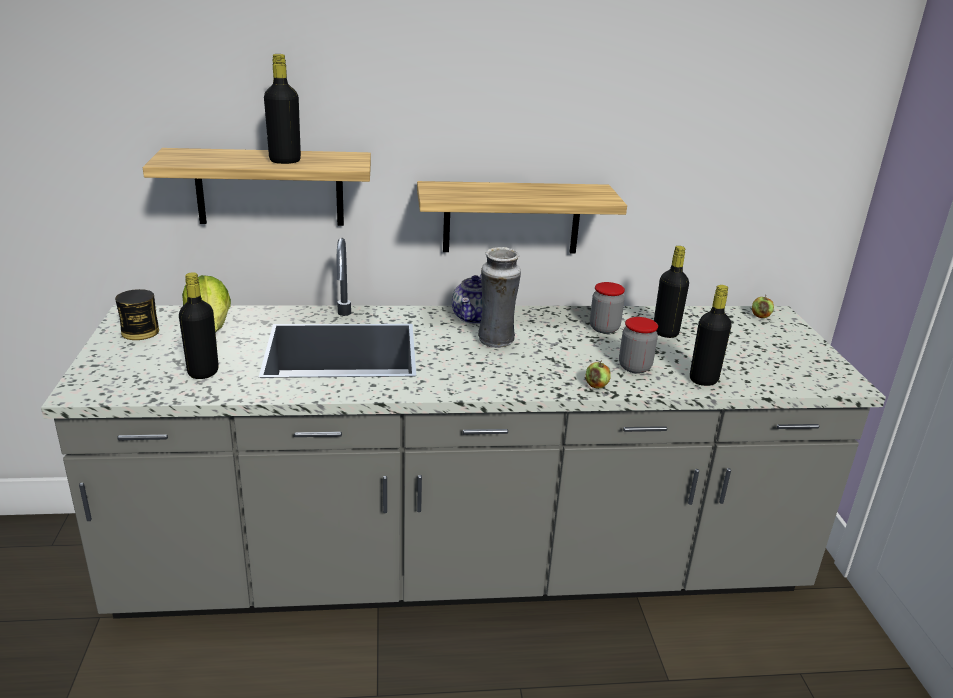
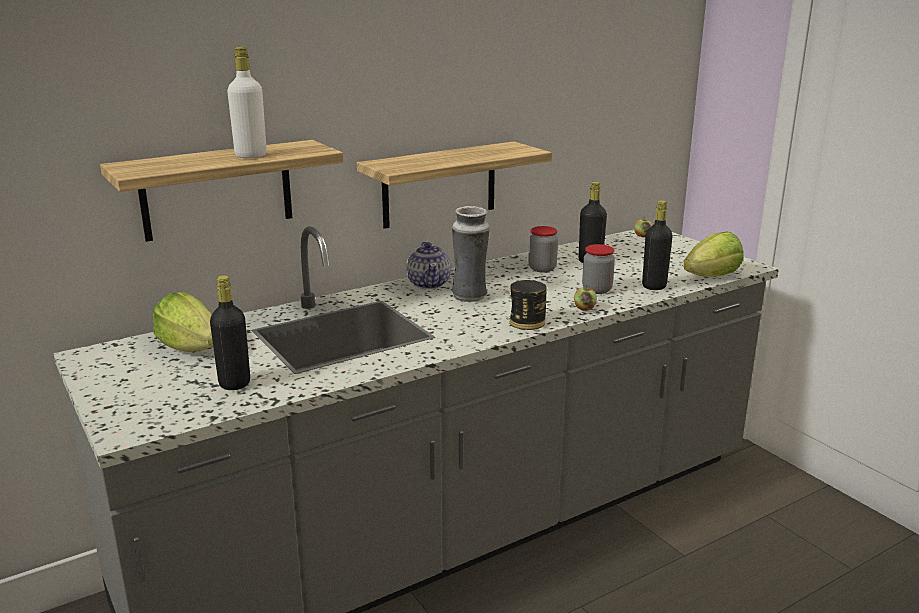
camera: 25 degrees left, 5 degrees down
(140, 332) = (119, 368): can -> can (527, 322)
(285, 161) = (251, 156): black bottle -> white bottle
(786, 385) = (712, 276): none -> lettuce

